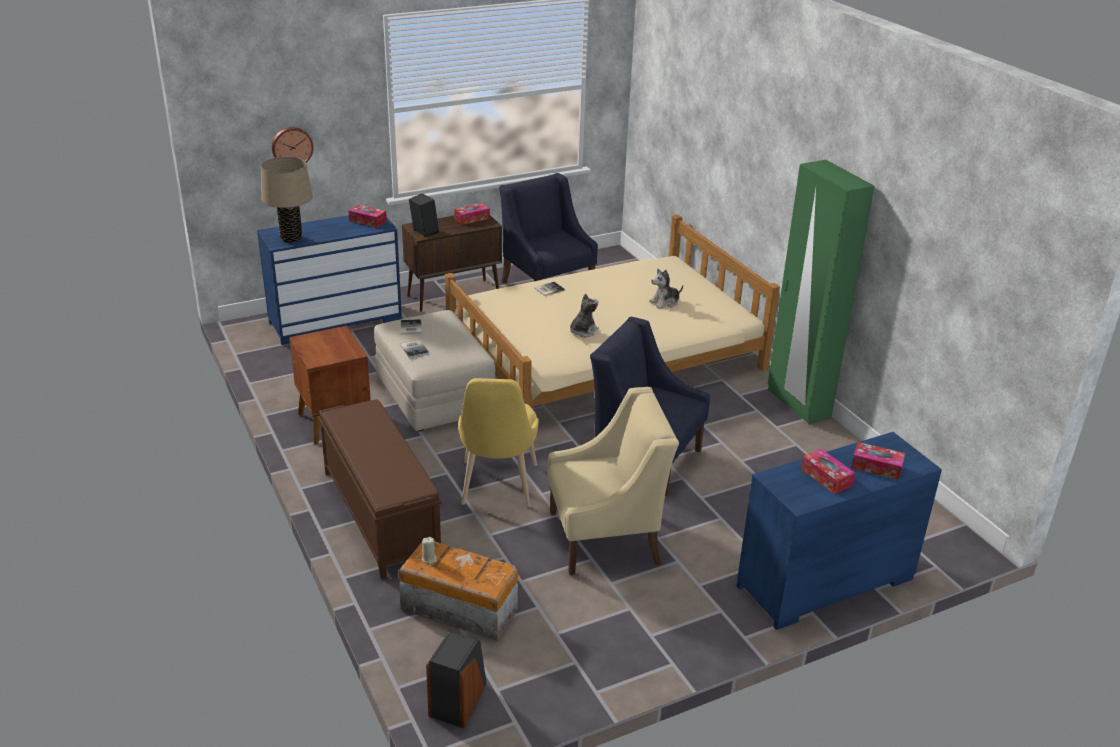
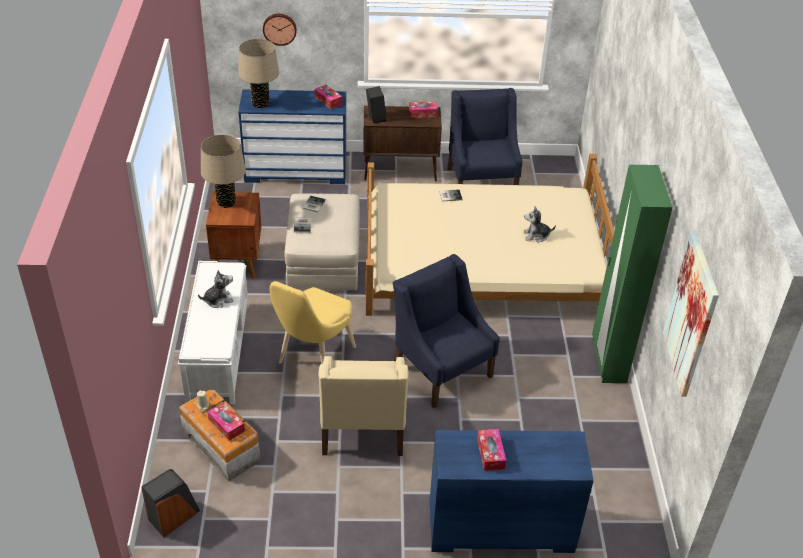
camera: 25 degrees right, 10 degrees up
(315, 343) = (226, 202): none -> beige table lamp
(380, 514) = (218, 351): brown bench -> white bench
(583, 331) = (447, 245): plush toy -> plush toy (218, 300)
(605, 537) = (362, 427): beige armchair -> beige armchair turned 75 degrees clockwise
(876, 467) = (540, 459): tissue box -> tissue box (226, 425)
(952, 276) = (691, 315): none -> picture

